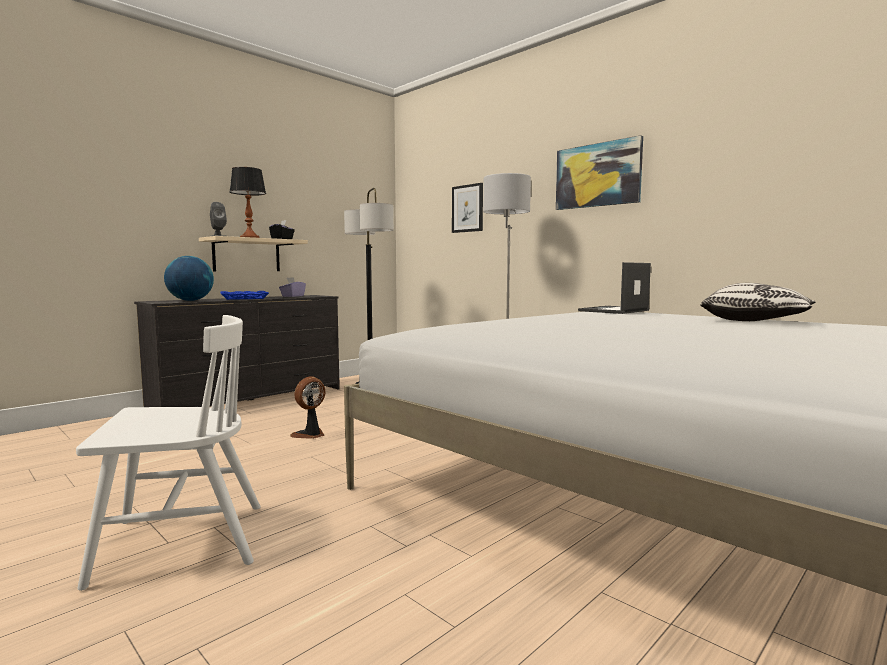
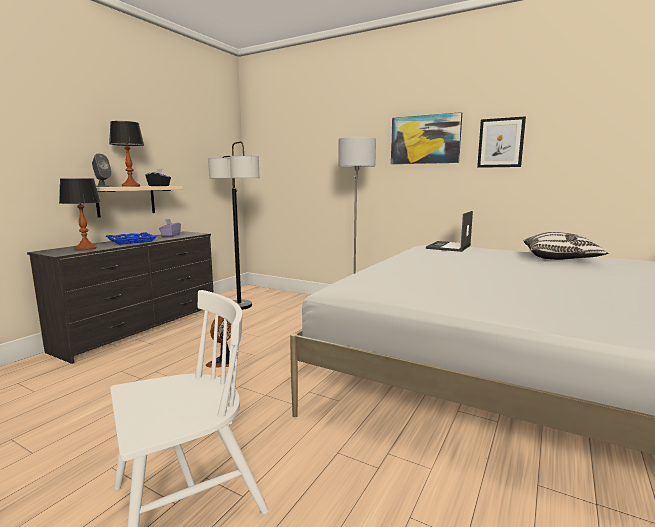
camera: 15 degrees left, 5 degrees up
(190, 300) = (85, 248): globe -> table lamp
(467, 208) = (311, 158): picture -> picture (500, 143)

